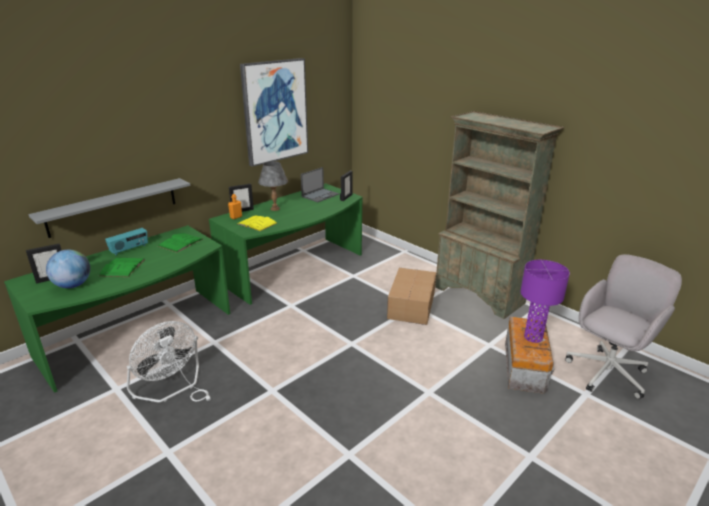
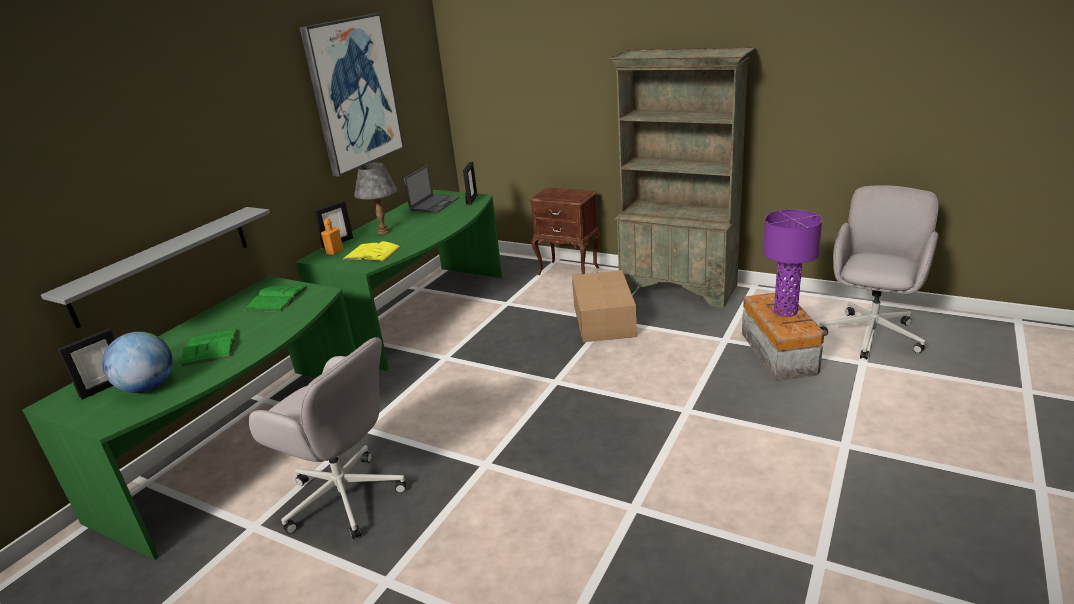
camera: 15 degrees left, 0 degrees up
(129, 249) = (203, 323): radio -> none
(176, 387) = (345, 499): white fan -> grey office chair
(409, 262) = (568, 271): none -> brown nightstand

